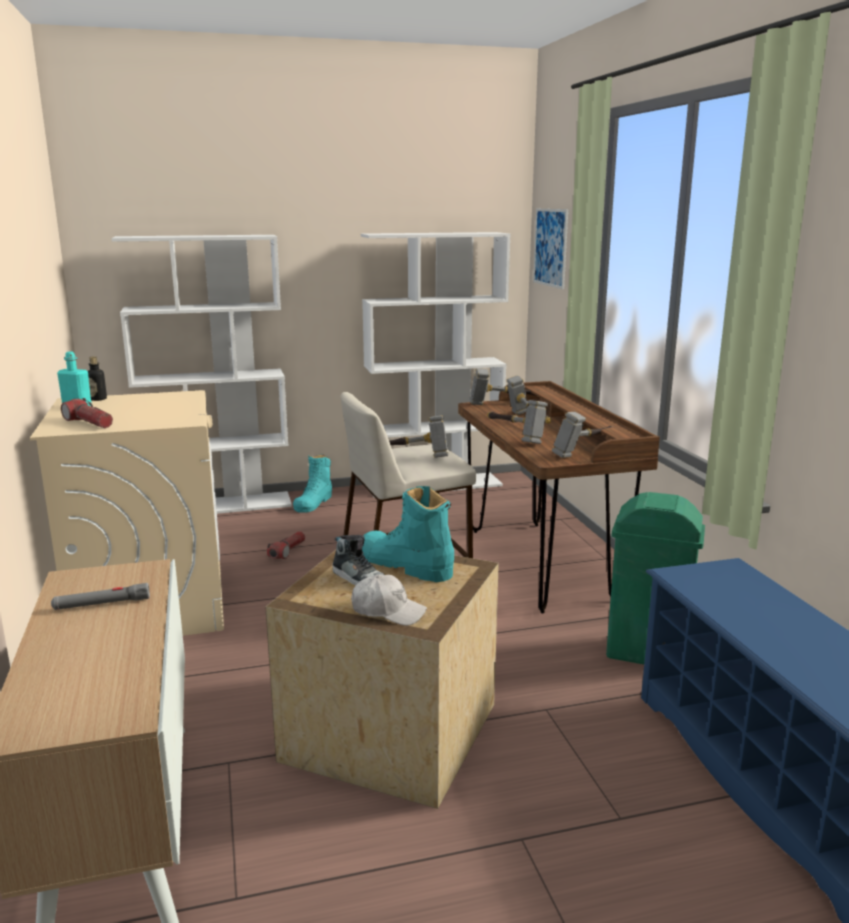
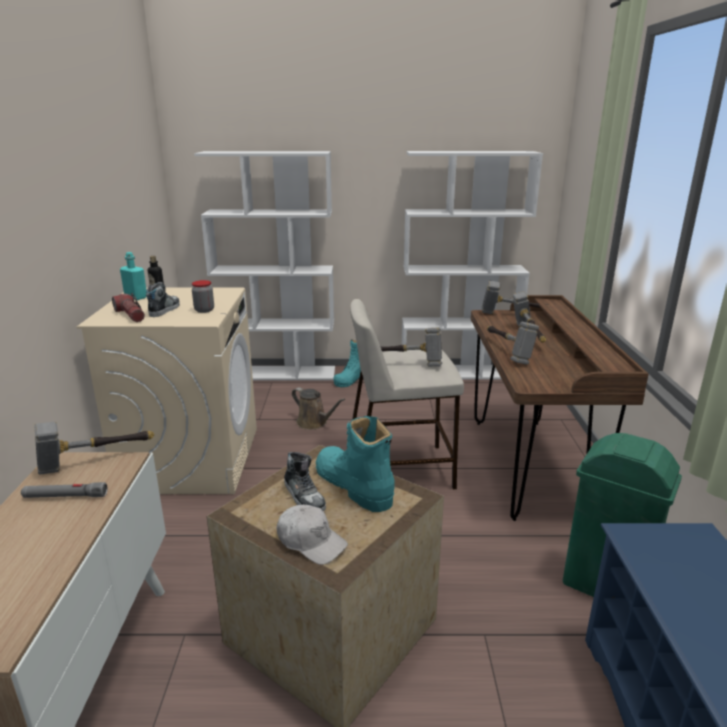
camera: 15 degrees right, 5 degrees up
(126, 415) = (164, 310): none -> shoe
(176, 413) = (204, 310): none -> jar
(287, 551) = (314, 423): flashlight -> brown watering can
(550, 247) = (580, 167): picture -> none
(585, 450) = (570, 376): hammer -> hammer (94, 461)

